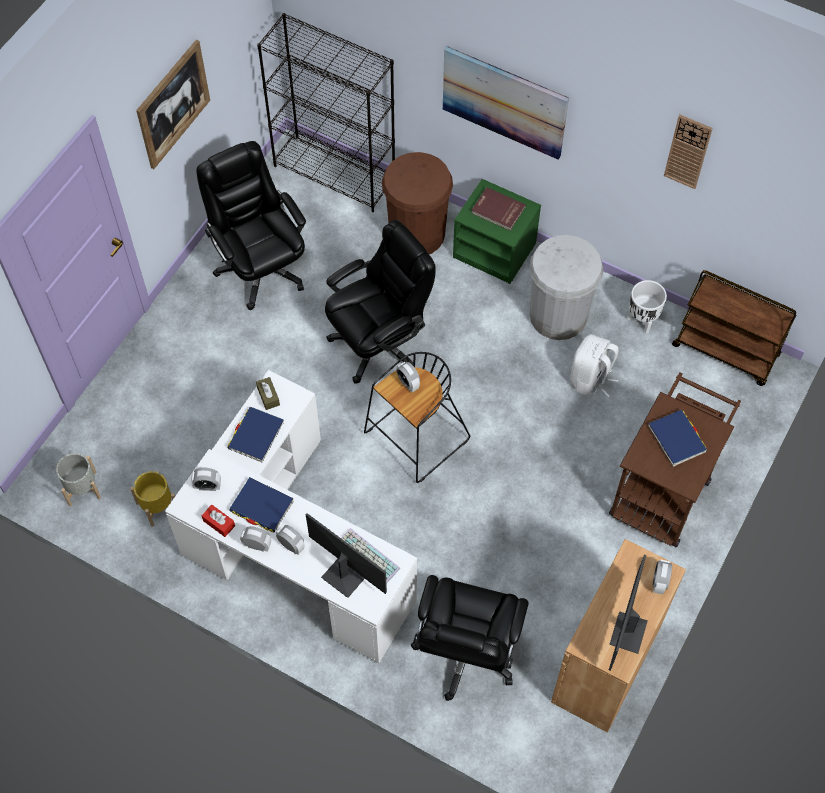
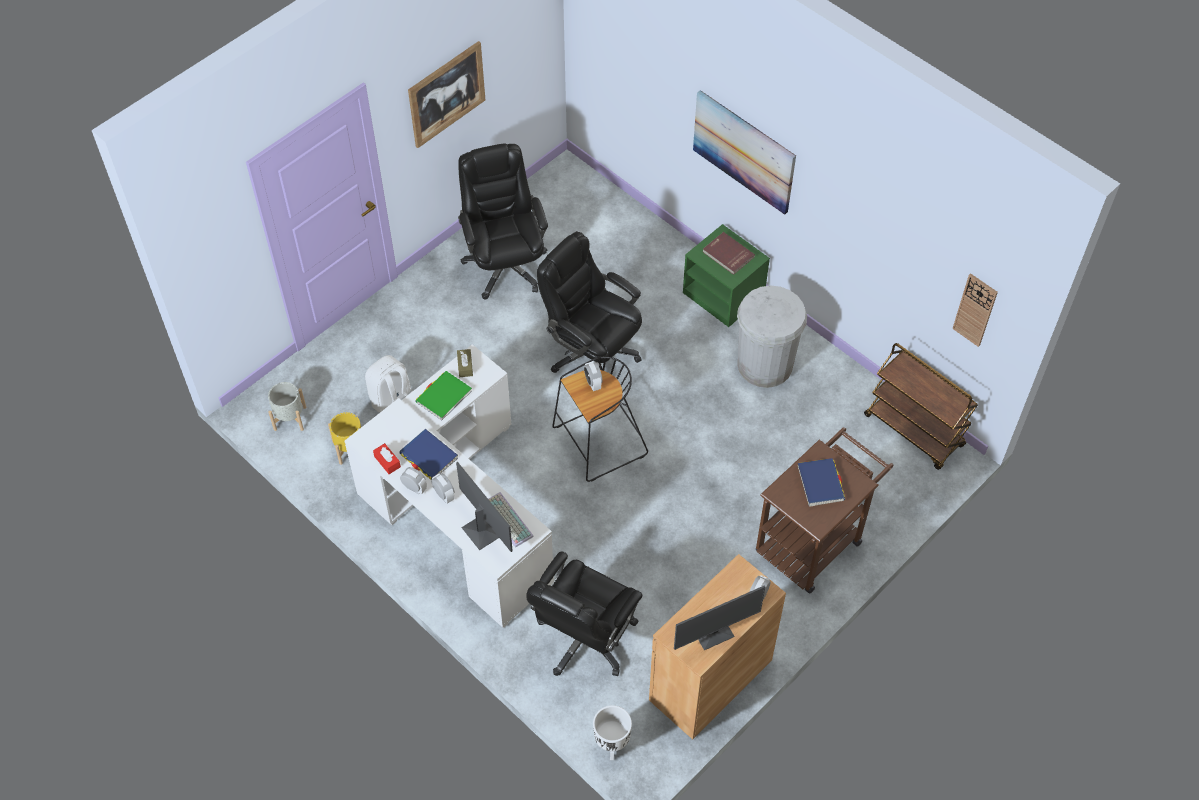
camera: 15 degrees right, 5 degrees down
(207, 486) = (387, 429): alarm clock -> none
(256, 435) = (444, 397): blue book -> green book
(335, 173) = (598, 197): black bookcase -> none
(379, 342) = (592, 353): black office chair -> black office chair turned 120 degrees counterclockwise
(417, 233) = (656, 265): brown trash can -> none
(590, 379) = (777, 427): white backpack -> white backpack (392, 400)
(627, 632) = (713, 633): monitor -> monitor turned 150 degrees counterclockwise
(641, 320) = (842, 386): white planter -> white planter (611, 744)
(688, 151) = (891, 223): wall clock -> wall clock (975, 309)

